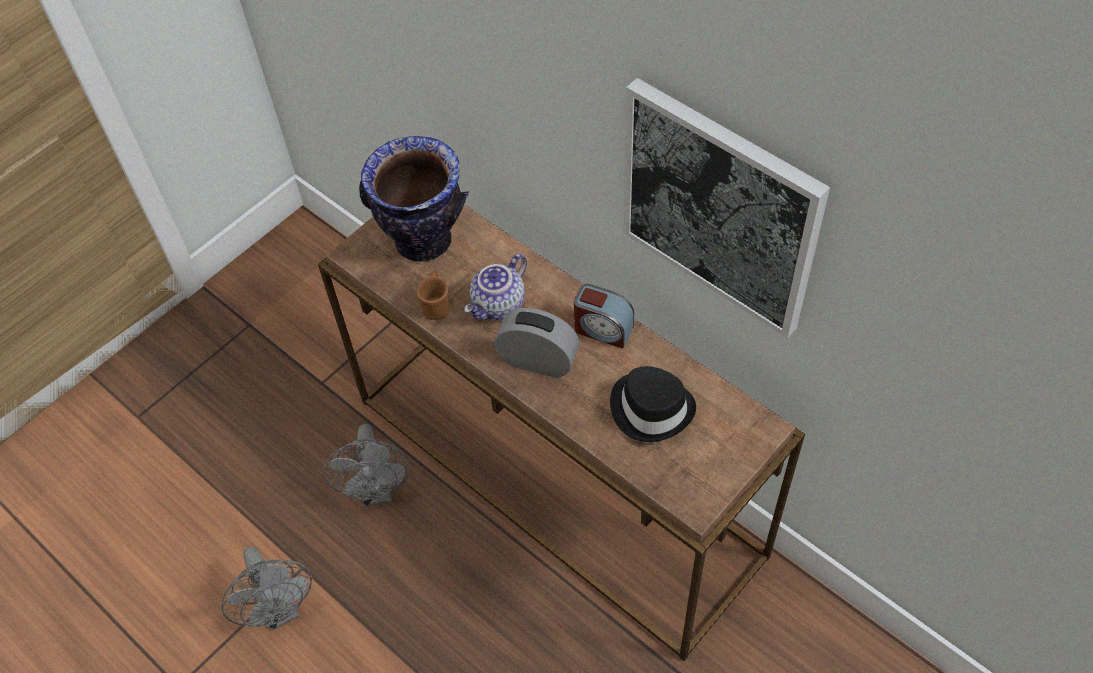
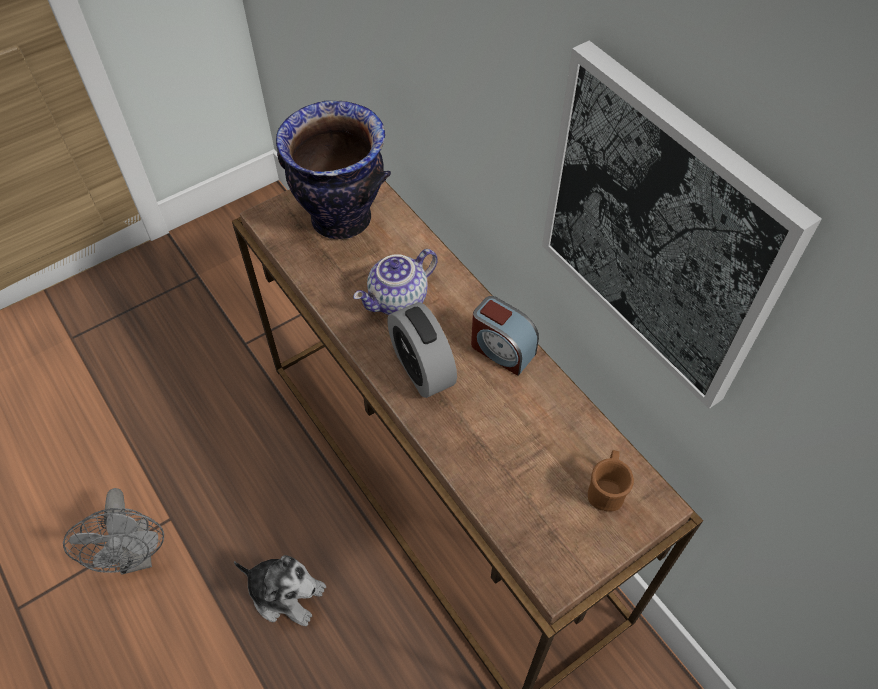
camera: 10 degrees right, 0 degrees up
(378, 491) = (264, 460): grey fan -> none
(436, 305) = (333, 287): brown mug -> brown mug (606, 490)
(438, 608) = (286, 593): none -> plush toy
(538, 361) = (422, 369): alarm clock -> alarm clock turned 150 degrees counterclockwise
(651, 408) = (532, 450): black hat -> none

